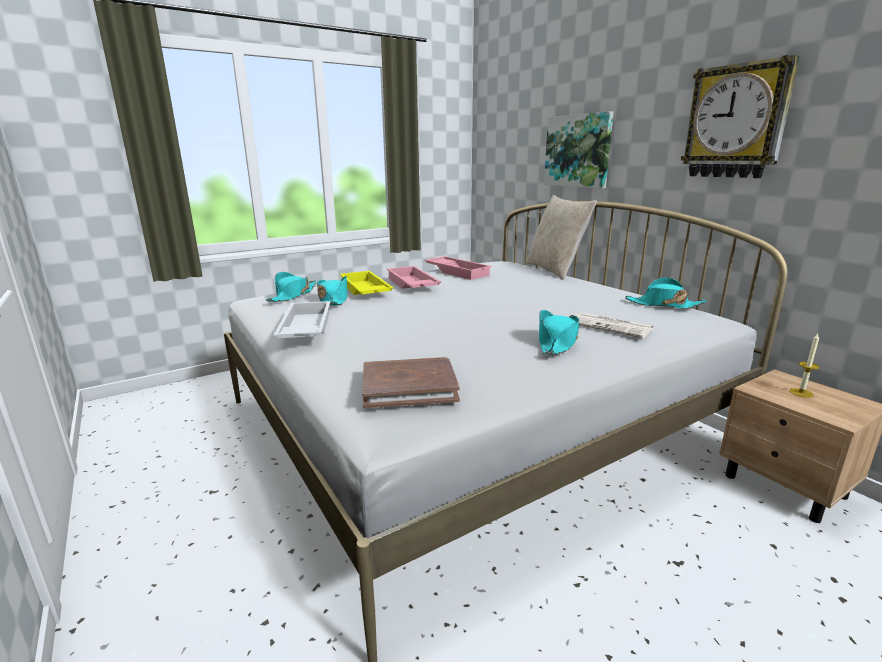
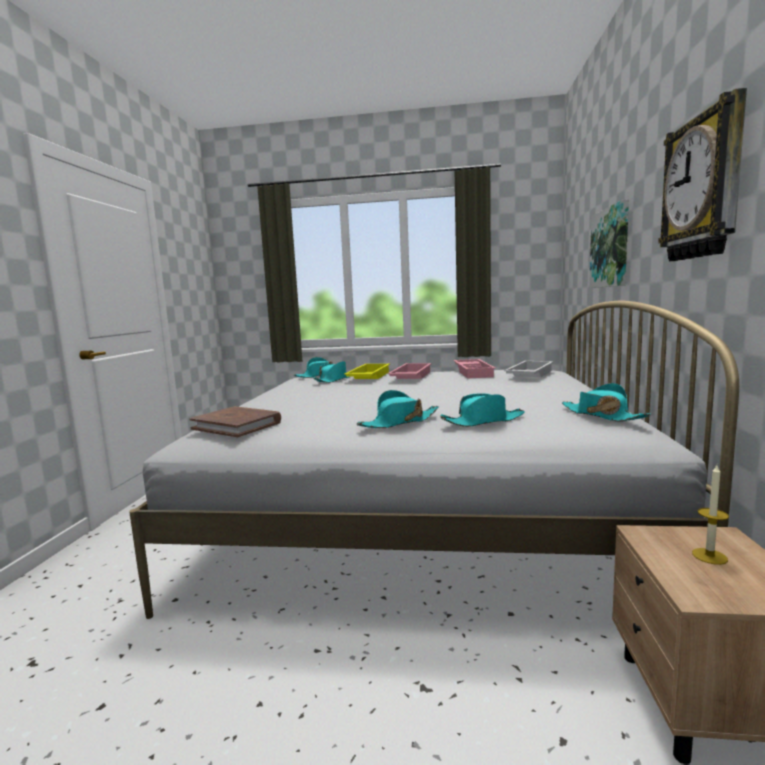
camera: 40 degrees right, 10 degrees down
(304, 329) = (274, 391): white tray -> white tray (528, 375)
(555, 270) = (579, 380): beige pillow -> none
(611, 326) = (483, 421): newspaper -> turquoise hat

